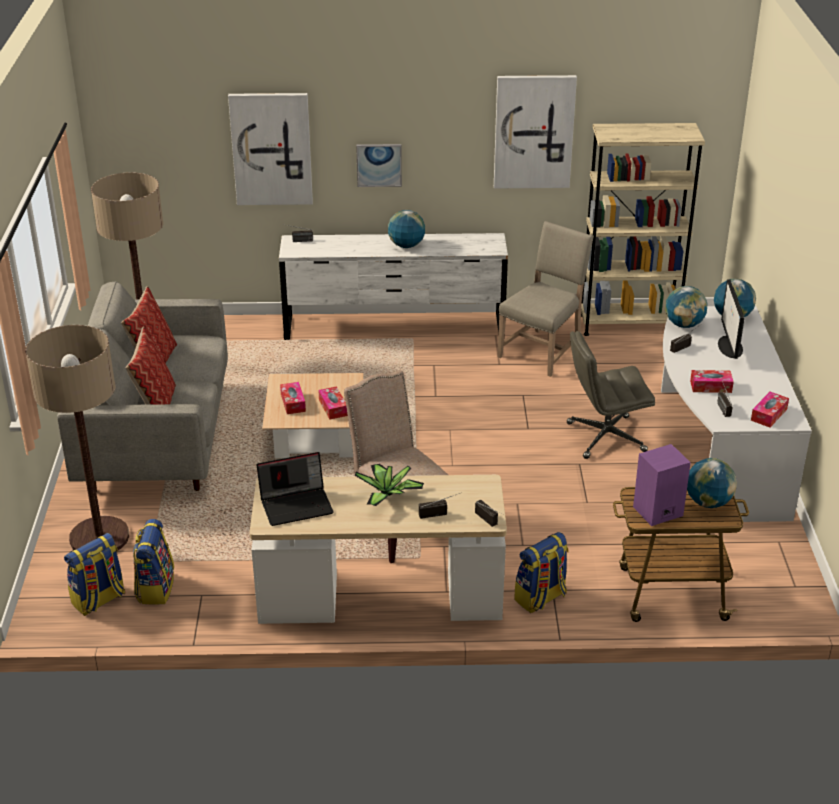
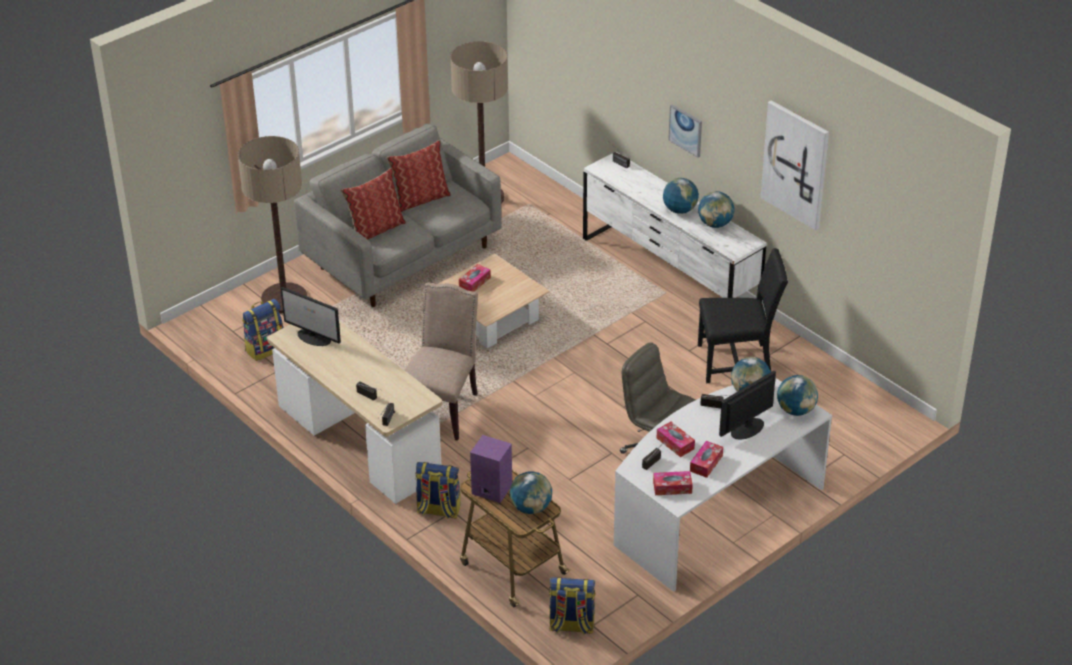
camera: 50 degrees right, 5 degrees up
(99, 600) = (231, 334): backpack -> backpack (571, 625)
(271, 149) = (617, 76): picture -> none
(297, 504) = (314, 337): laptop -> monitor
(333, 408) = (491, 302): tissue box -> tissue box (706, 463)
(388, 494) = (366, 366): potted plant -> none
(448, 240) = (715, 224): none -> globe
(543, 350) = (737, 361): beige chair -> black chair
(629, 324) = (839, 385): beige bookcase -> none

